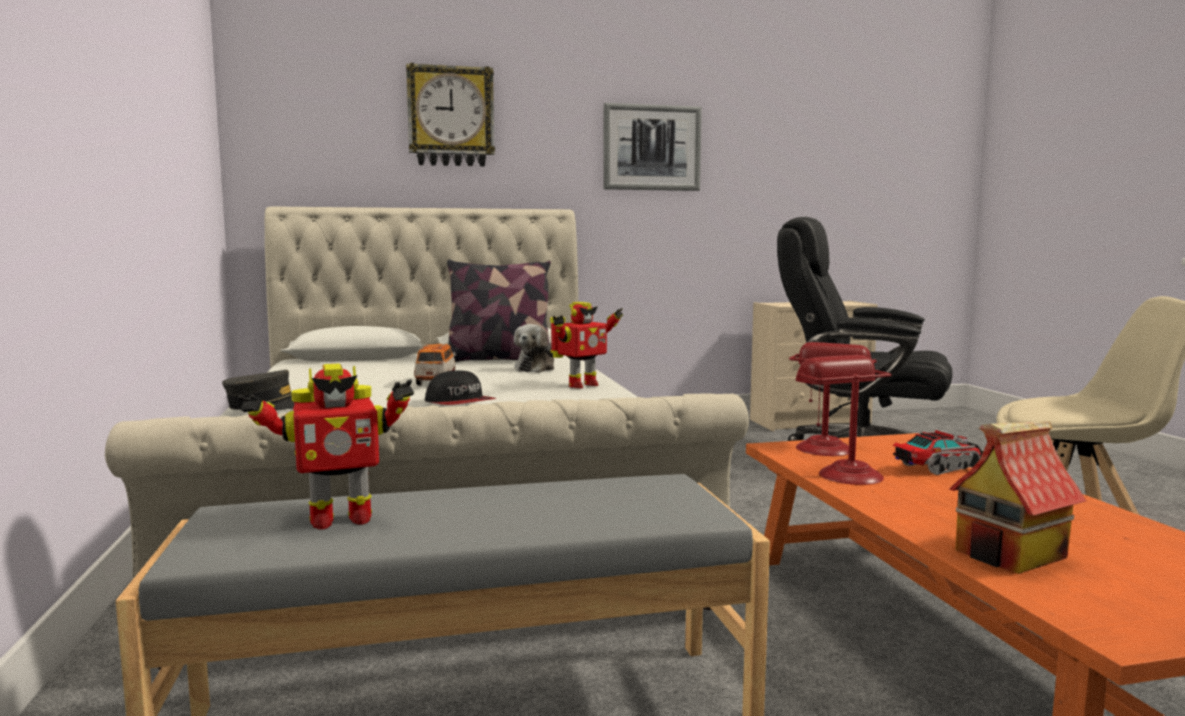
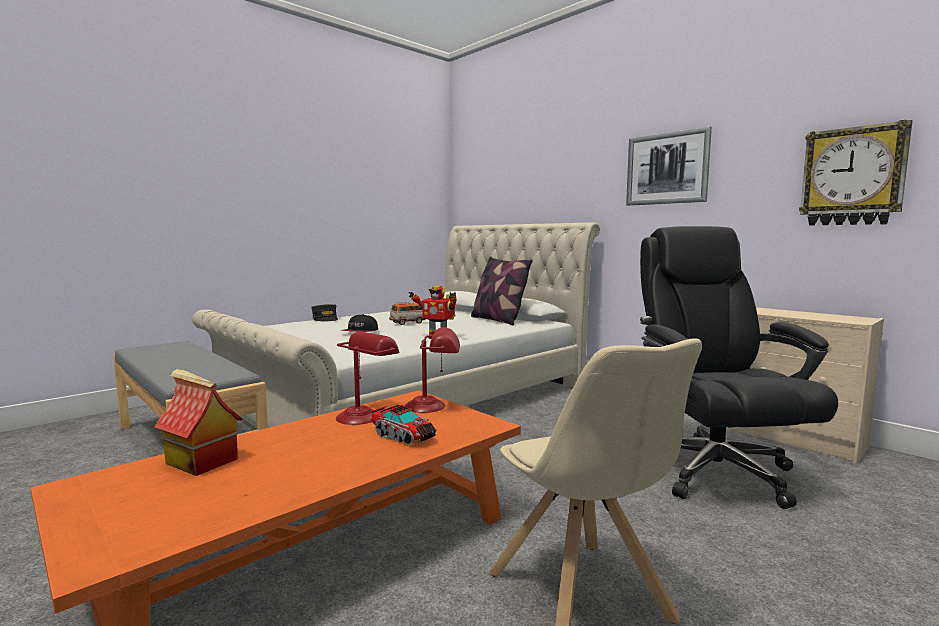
camera: 60 degrees right, 0 degrees up
(338, 519) = (170, 351): toy robot -> none
(451, 117) = (539, 165): wall clock -> wall clock (852, 177)
(536, 368) = (480, 327): plush toy -> none

